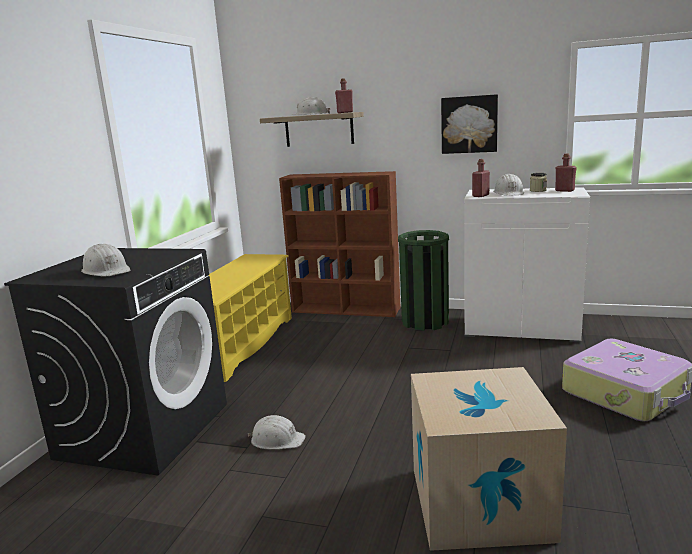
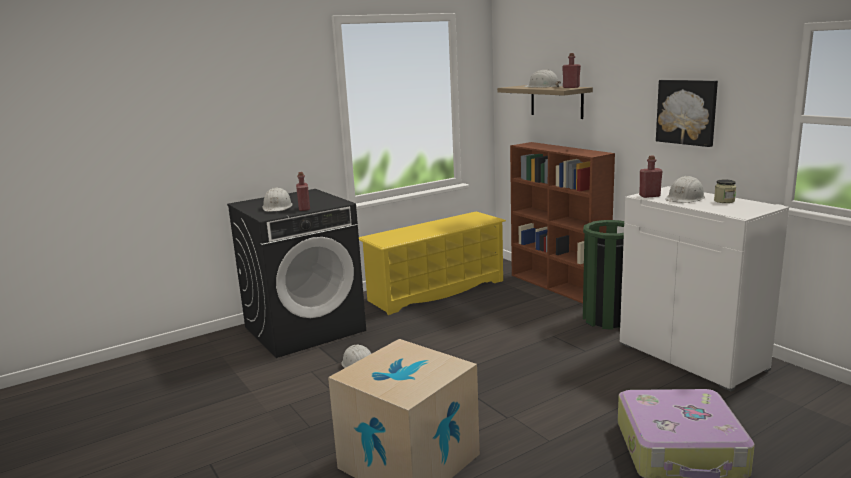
camera: 40 degrees right, 0 degrees up
(564, 190) = (750, 207): red bottle -> red bottle (304, 208)

